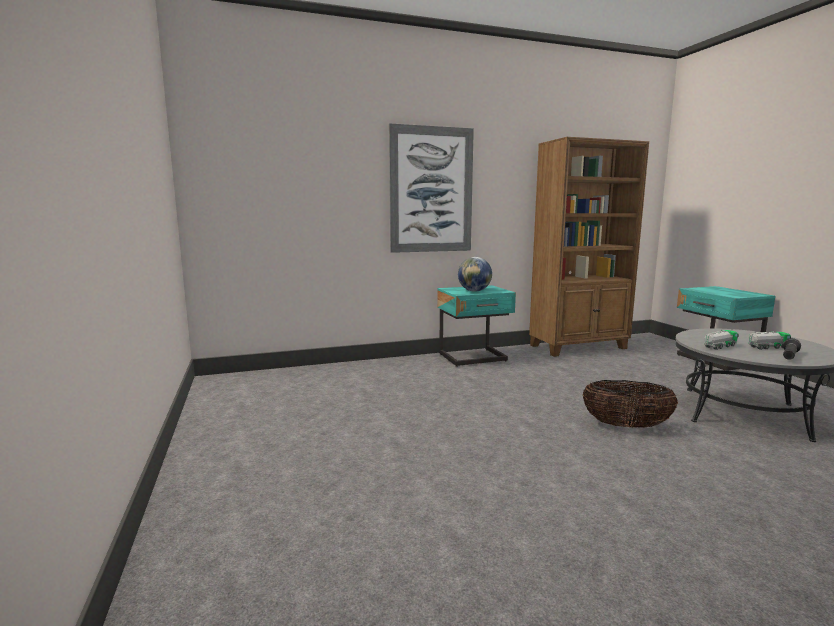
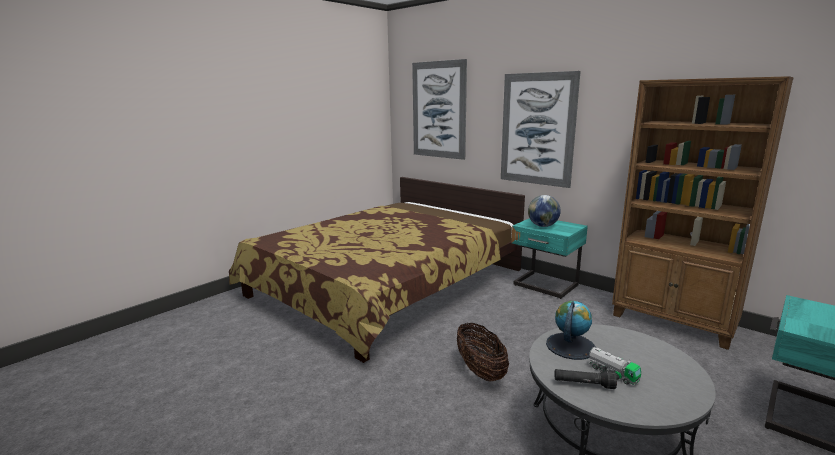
camera: 60 degrees right, 5 degrees up
(284, 166) = (438, 110): none -> picture
(359, 419) = (385, 284): none -> bed
(719, 346) = (570, 346): toy truck -> globe

